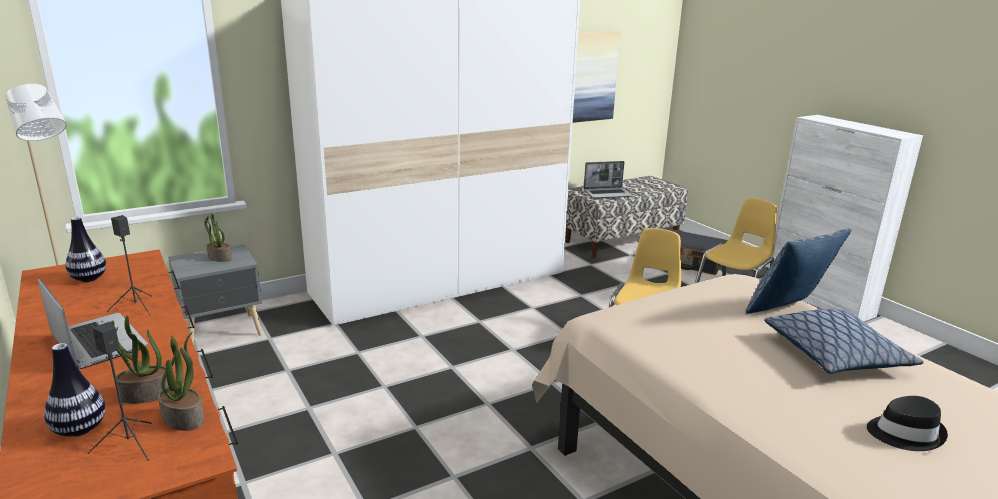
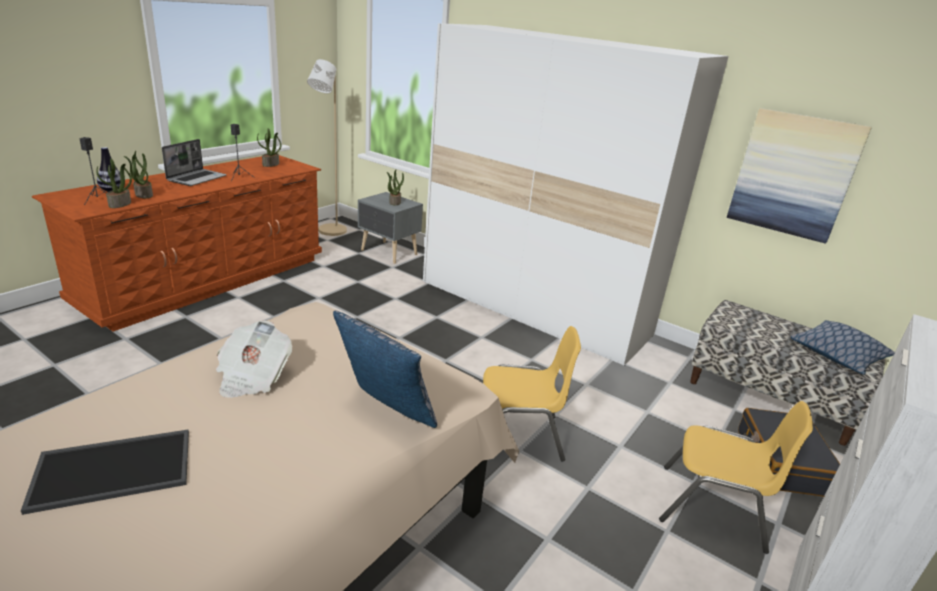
camera: 65 degrees right, 5 degrees up
(89, 279) = (271, 164): vase -> potted plant
(608, 194) = (751, 325): laptop -> none
(741, 359) = (252, 377): none -> newspaper
(836, 355) = (278, 438): pillow -> pillow (838, 355)
(904, 433) = (115, 468): black hat -> tray

